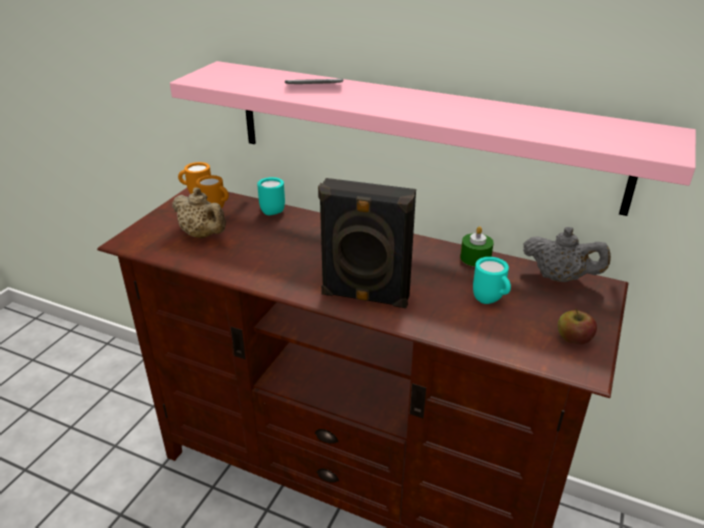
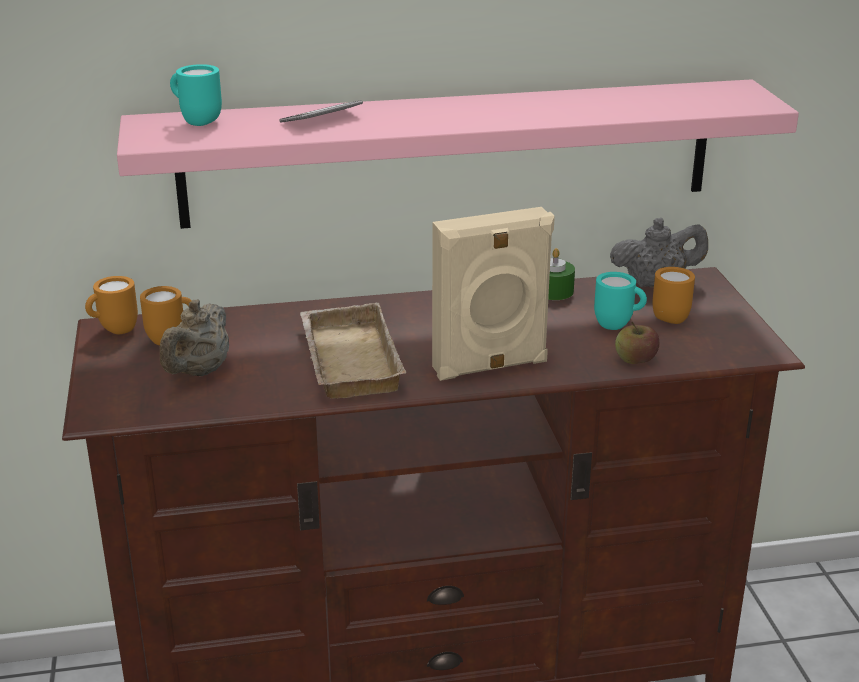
camera: 35 degrees left, 5 degrees down
(203, 235) = (198, 372): beige teapot -> beige teapot turned 105 degrees clockwise
(271, 210) = (248, 317): turquoise mug -> turquoise mug (196, 121)
(286, 258) = (346, 359): none -> beige tray
(365, 297) = (491, 366): black speaker -> beige speaker
(541, 310) = (673, 317): none -> orange mug
(573, 339) = (728, 331): apple -> apple (635, 360)

